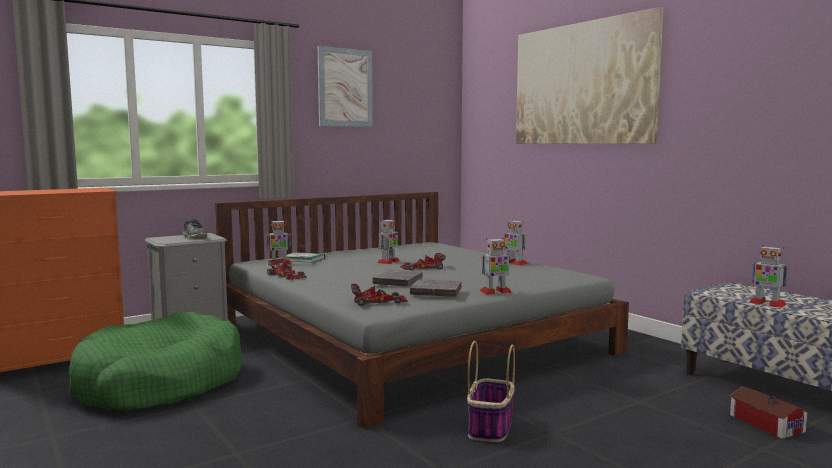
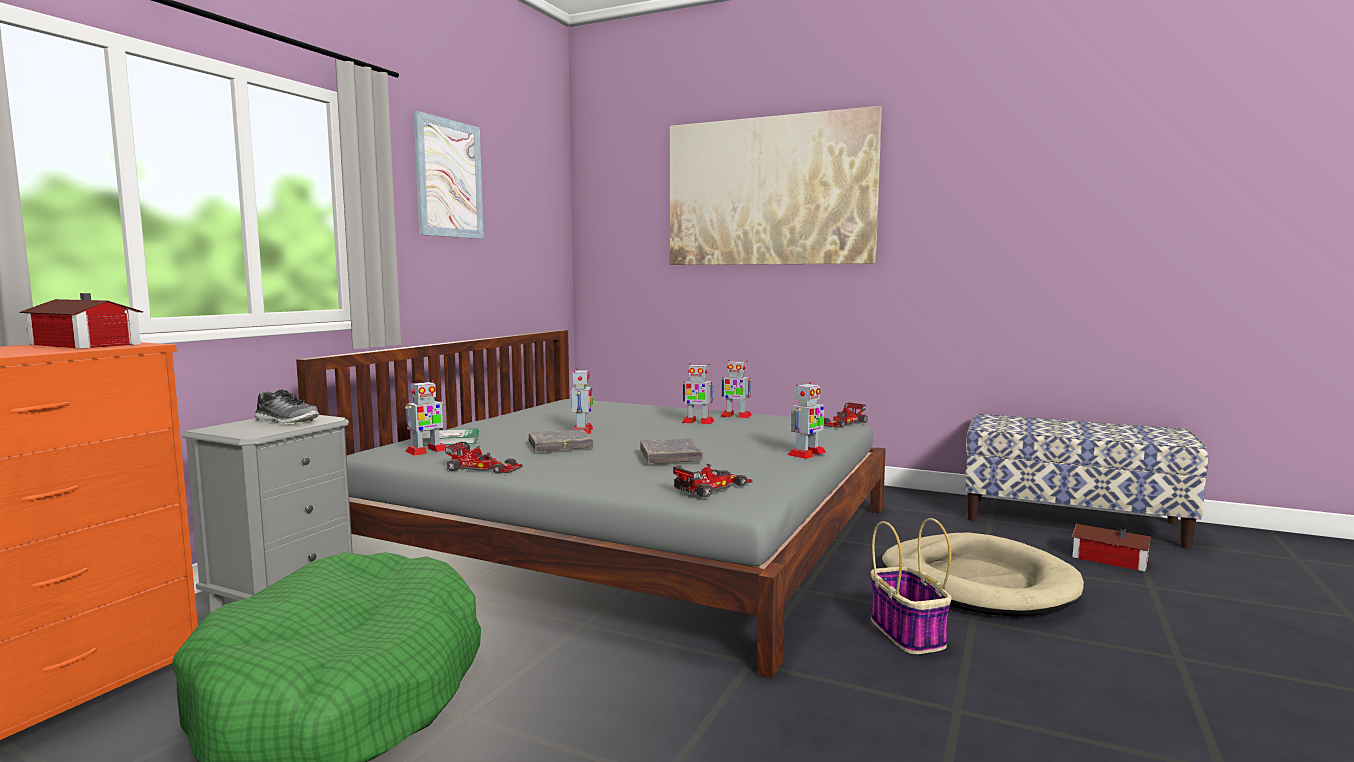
camera: 30 degrees left, 0 degrees up
(85, 189) = (84, 344): none -> toy house
(422, 267) = (648, 433): toy car -> toy car (842, 423)
(436, 292) = (750, 463): grey book -> grey book (560, 445)
(604, 413) = (977, 582): none -> beige dog bed
(766, 303) = (1059, 432): toy robot -> toy robot (697, 422)

